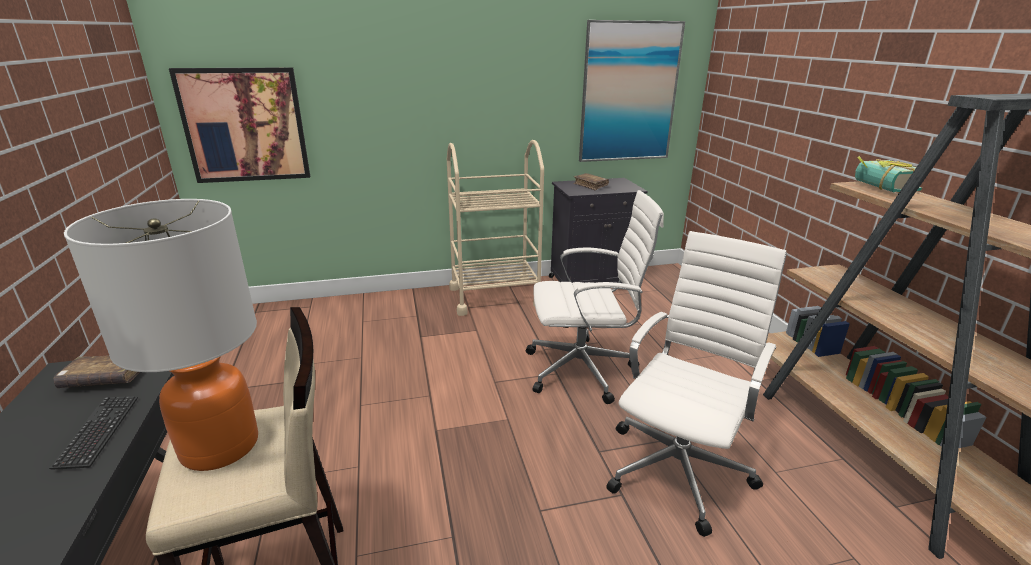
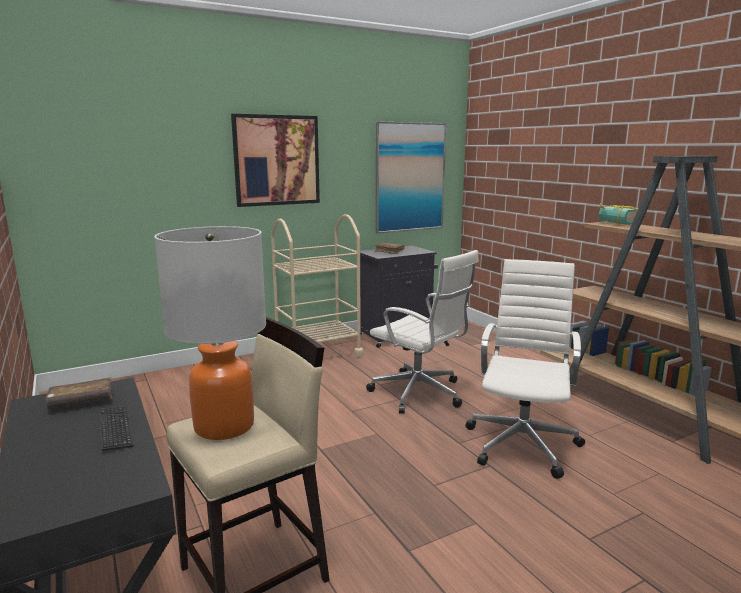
camera: 15 degrees left, 10 degrees down
(245, 125) = (89, 210): picture -> picture (277, 160)
(583, 370) = (420, 394): white office chair -> white office chair turned 60 degrees clockwise

